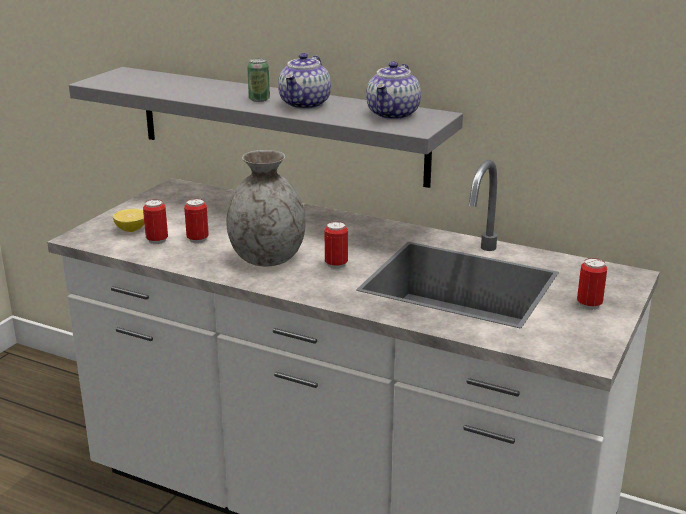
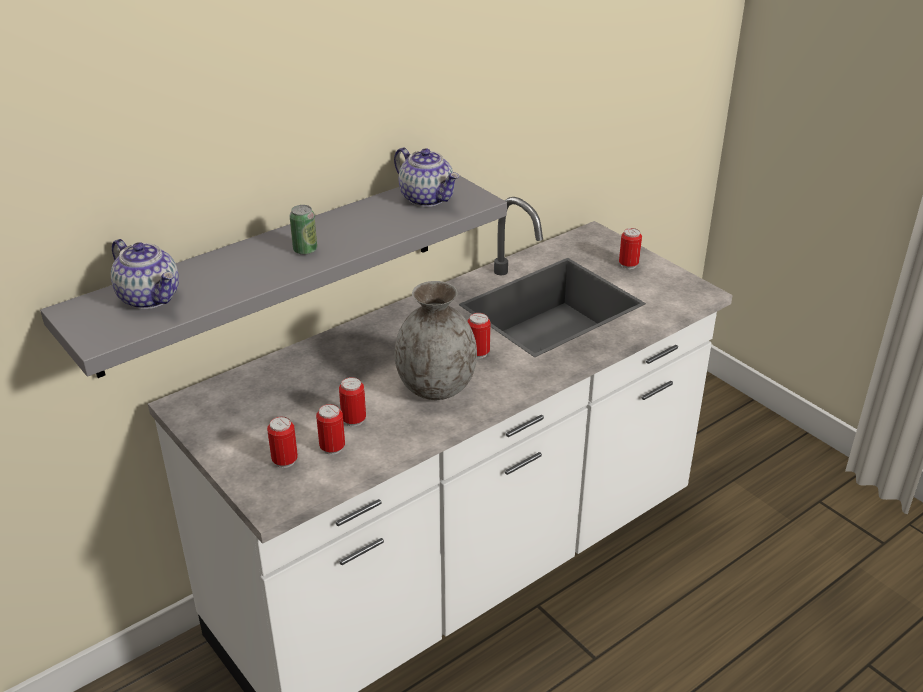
camera: 65 degrees left, 10 degrees up
(131, 229) = (285, 461): lemon -> can
(305, 104) = (350, 230): teapot -> teapot (150, 297)

